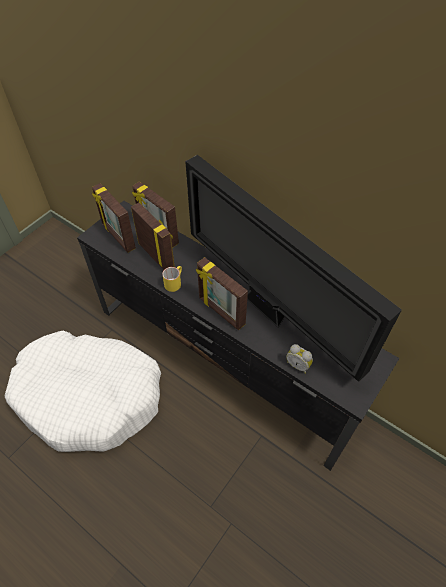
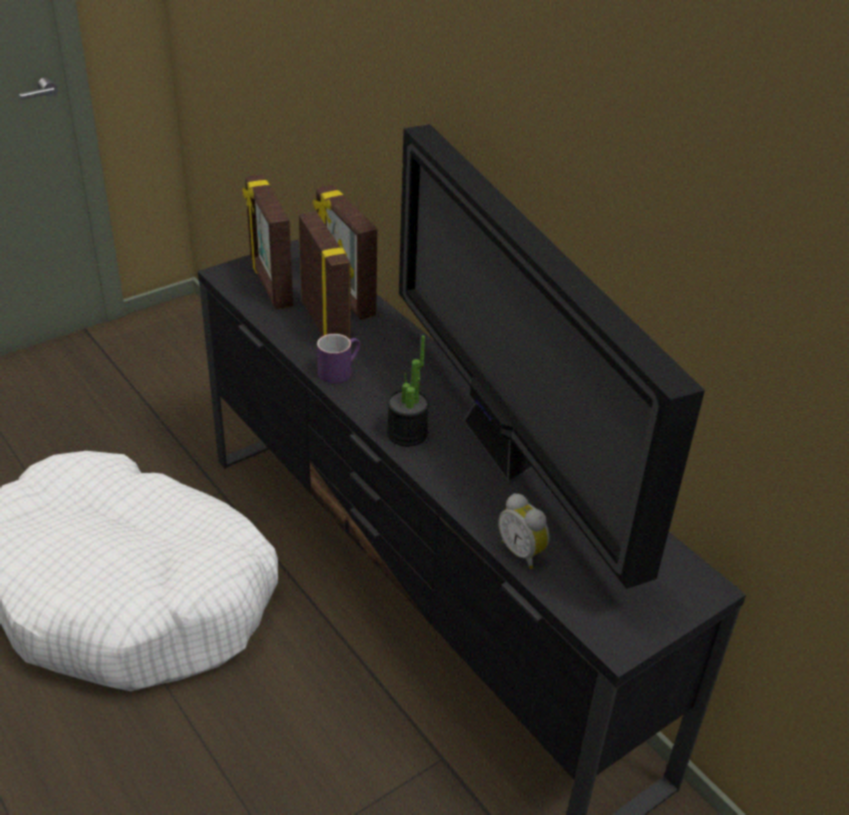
camera: 15 degrees right, 15 degrees down
(174, 282) = (339, 370): yellow mug -> purple mug
(221, 312) = (407, 433): picture frame -> potted plant

